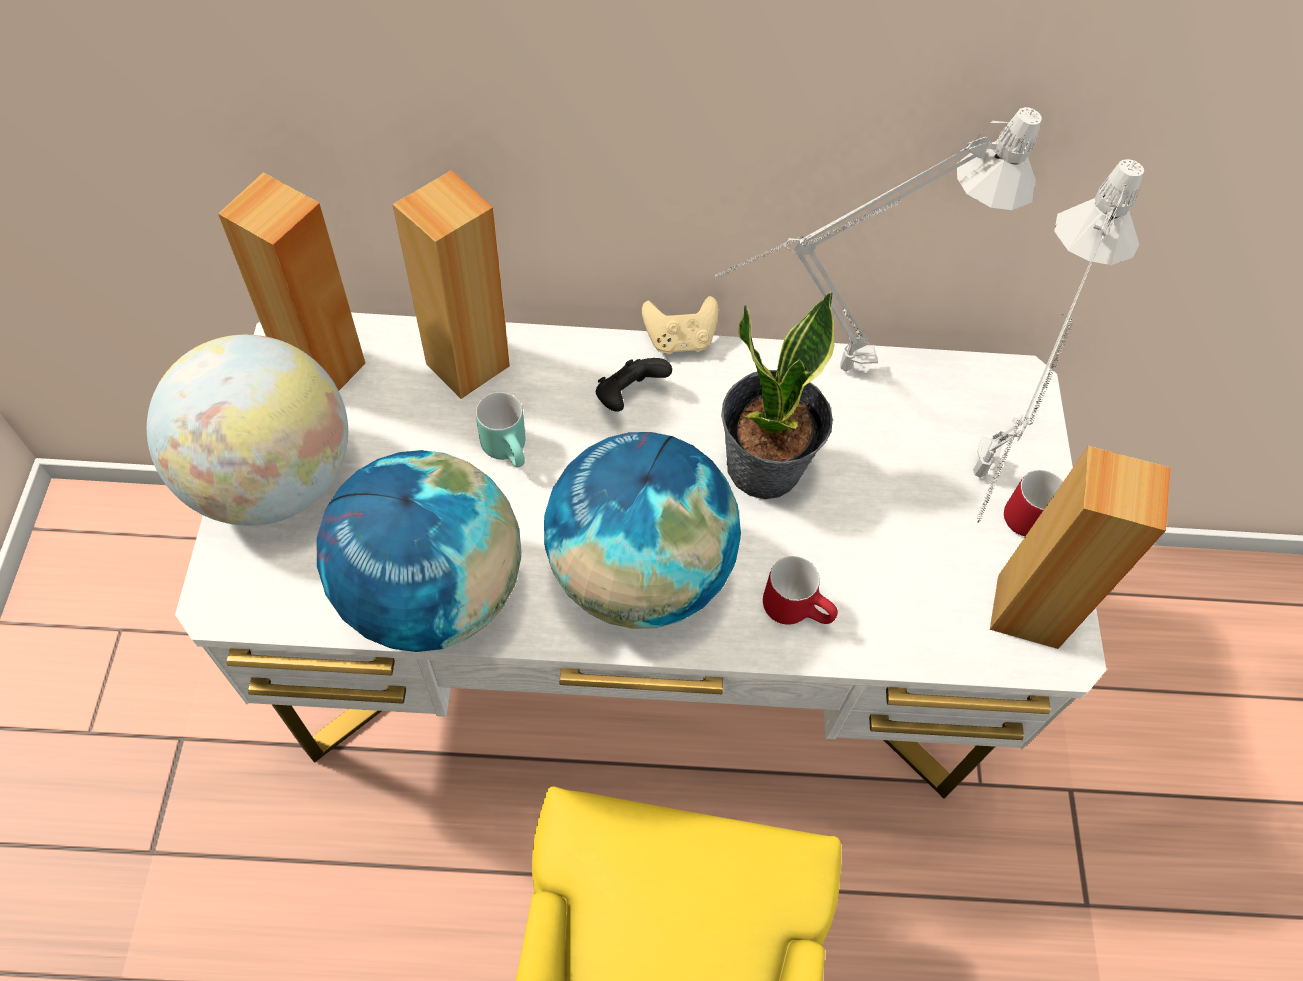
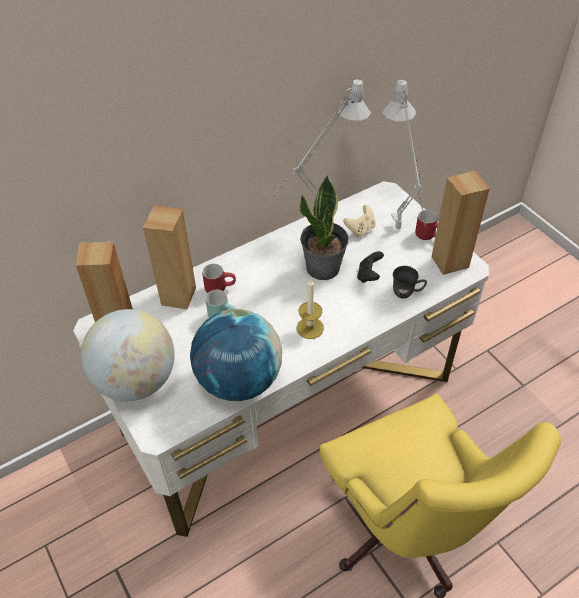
camera: 30 degrees left, 10 degrees down
(628, 396) = (252, 272): black game controller -> black game controller (369, 275)
(638, 573) = (310, 328): globe -> candle
(679, 340) = (254, 243): beige game controller -> beige game controller (360, 229)
(797, 608) = (375, 306): red mug -> red mug (220, 287)
(882, 622) = (407, 293): none -> grey mug

